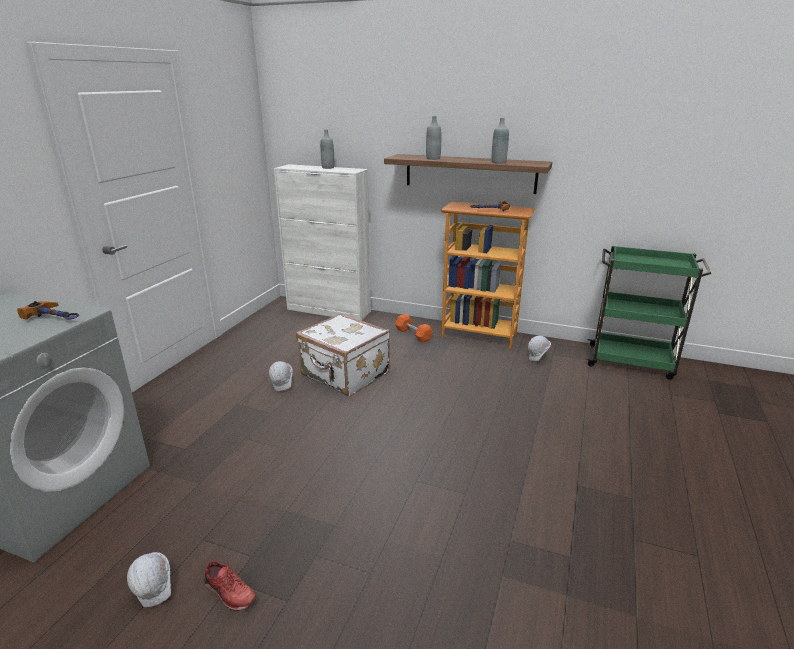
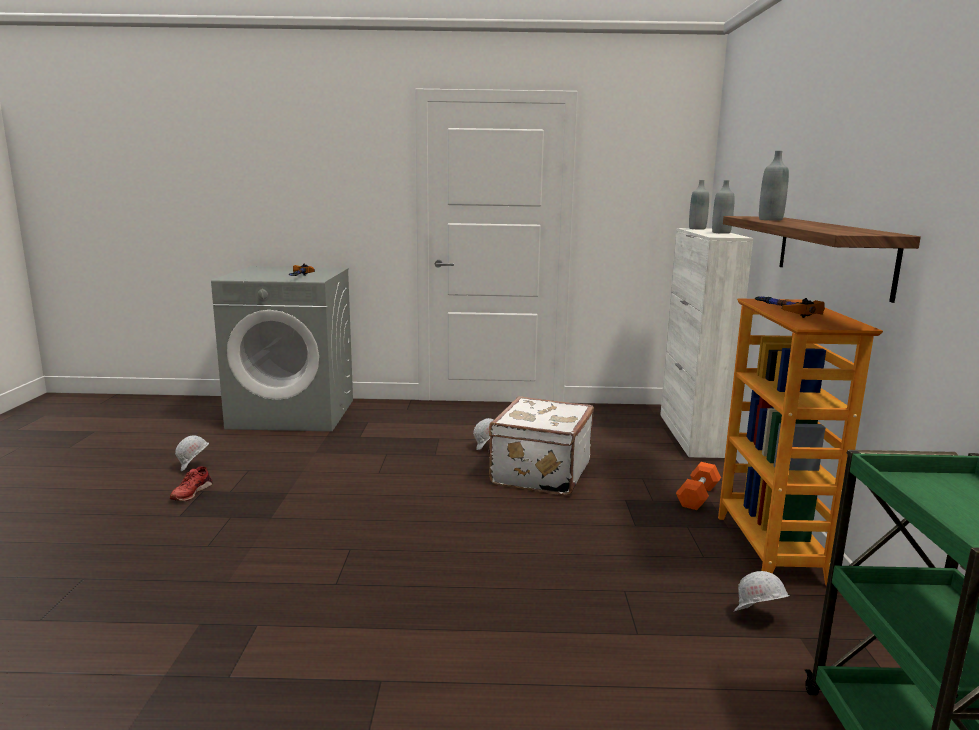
camera: 70 degrees right, 10 degrees down
(498, 162) = (814, 227): grey bottle -> grey bottle (697, 229)

